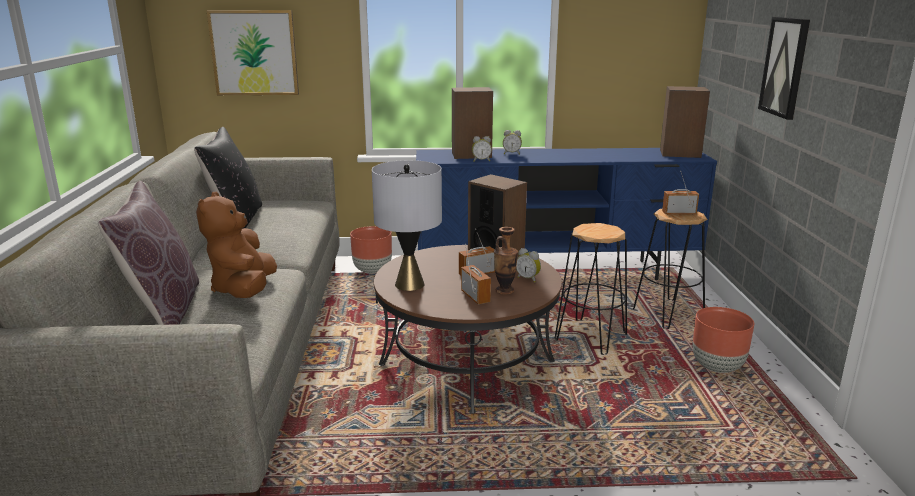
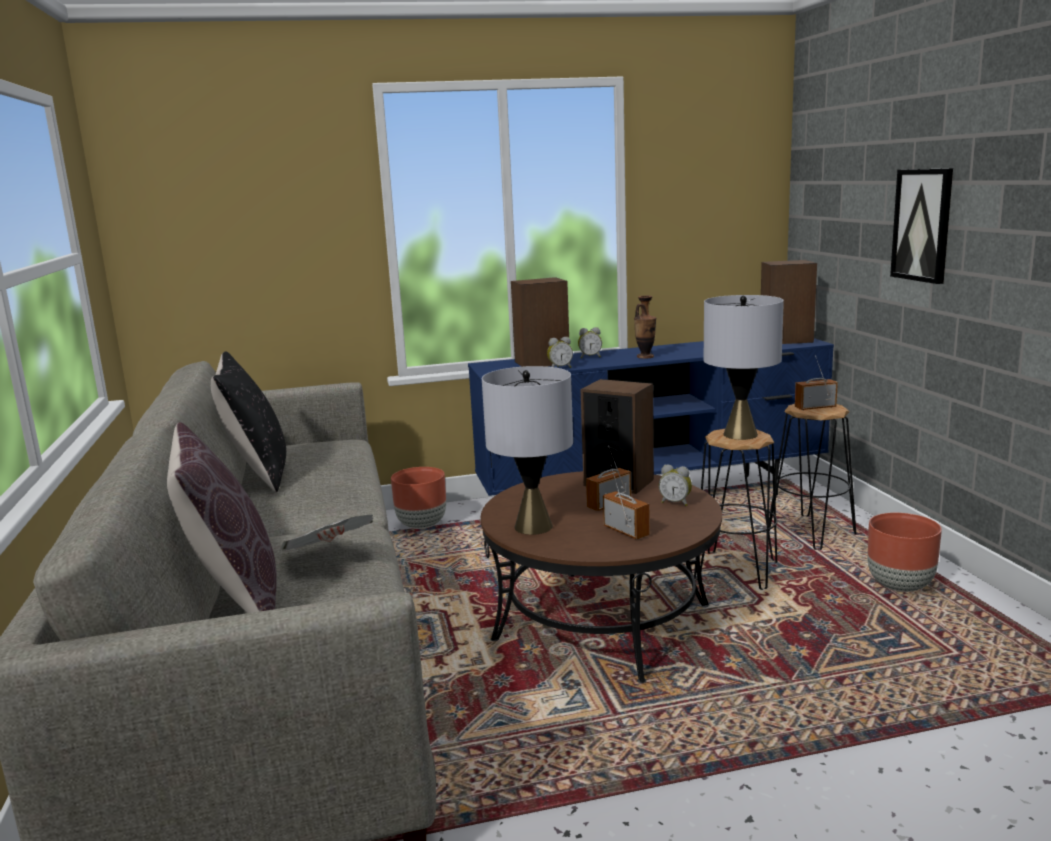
camera: 10 degrees left, 5 degrees down
(244, 290) = (329, 558): brown plush toy -> newspaper
(254, 53) = (246, 255): picture -> none
(504, 291) = (657, 520): vase -> vase (645, 357)
(600, 230) = (740, 434): none -> grey table lamp

